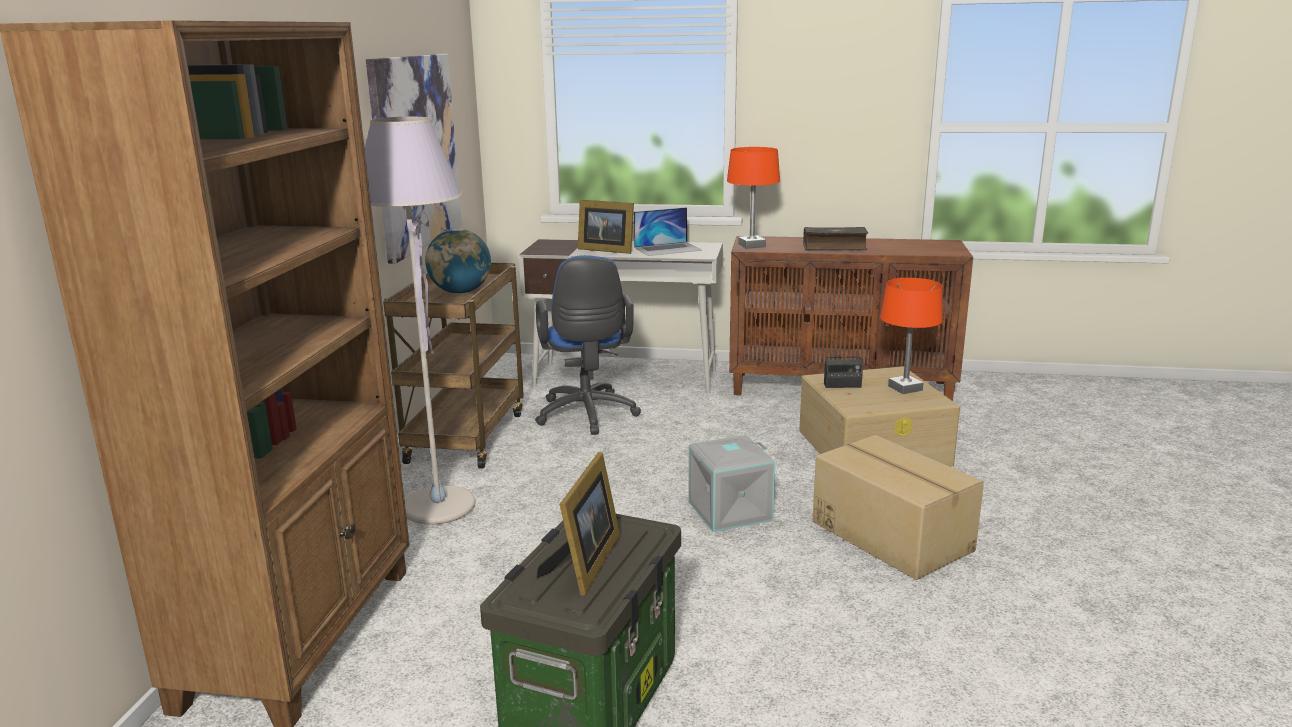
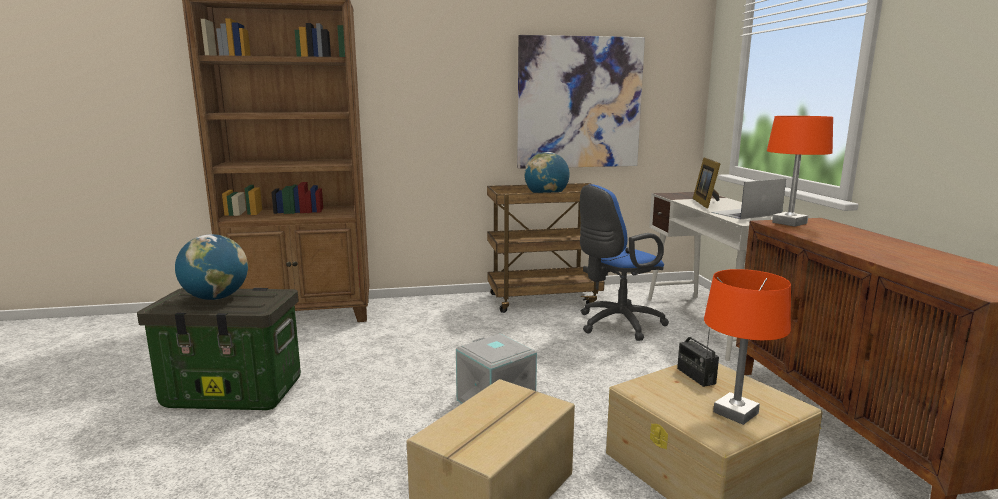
camera: 70 degrees right, 5 degrees down
(439, 507) = (444, 313): grey floor lamp -> none
(585, 564) = (216, 298): picture frame -> globe
(668, 249) = (746, 213): laptop -> laptop turned 105 degrees clockwise
(834, 247) = (858, 244): book -> none

